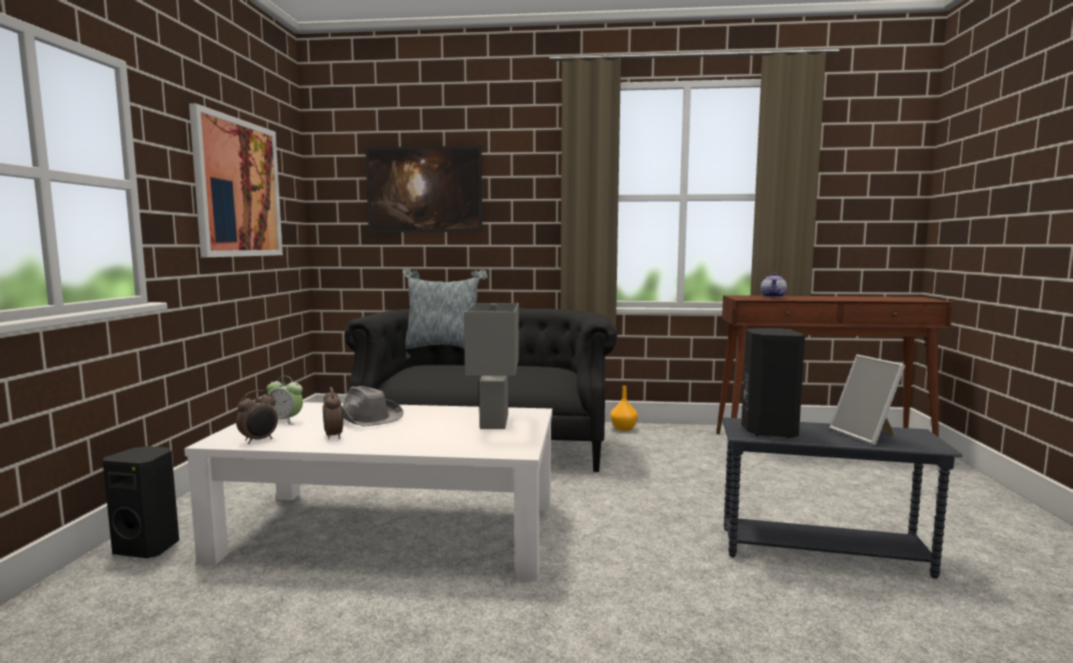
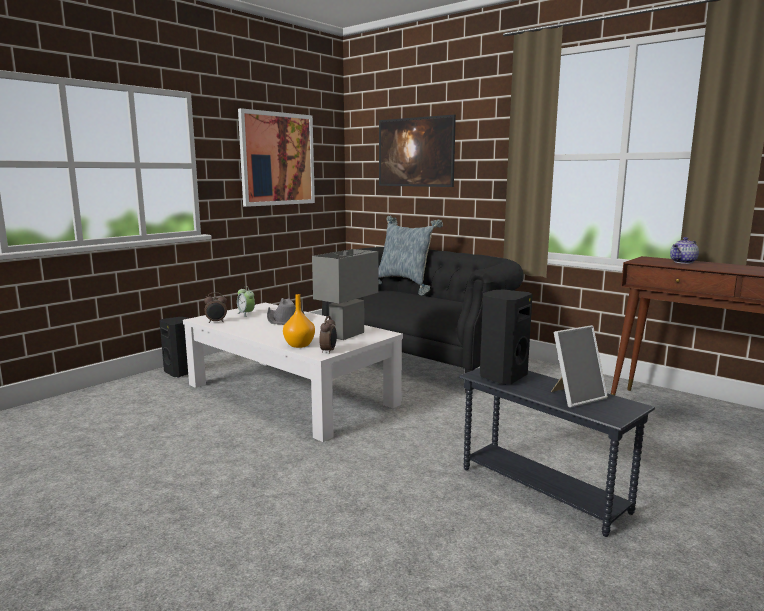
camera: 35 degrees right, 5 degrees up
(334, 436) = (251, 326): alarm clock -> alarm clock (329, 351)
(623, 429) = (546, 368): orange vase -> orange vase (298, 345)
(866, 435) = (575, 397): picture frame -> picture frame turned 135 degrees counterclockwise

